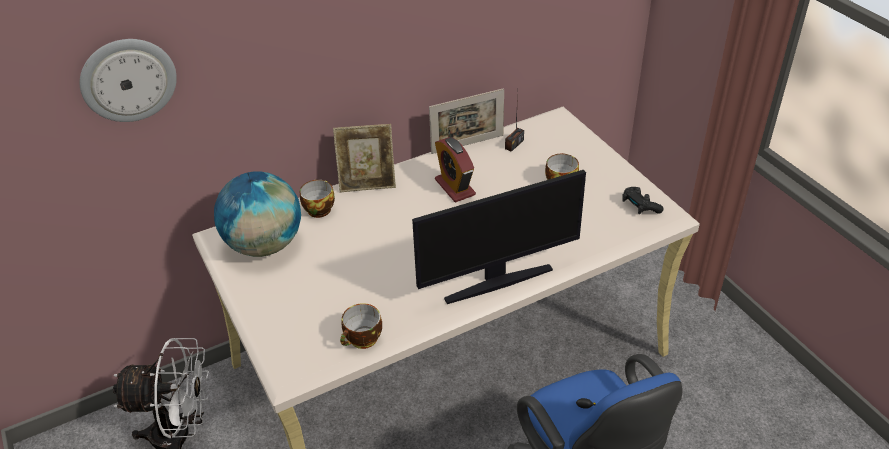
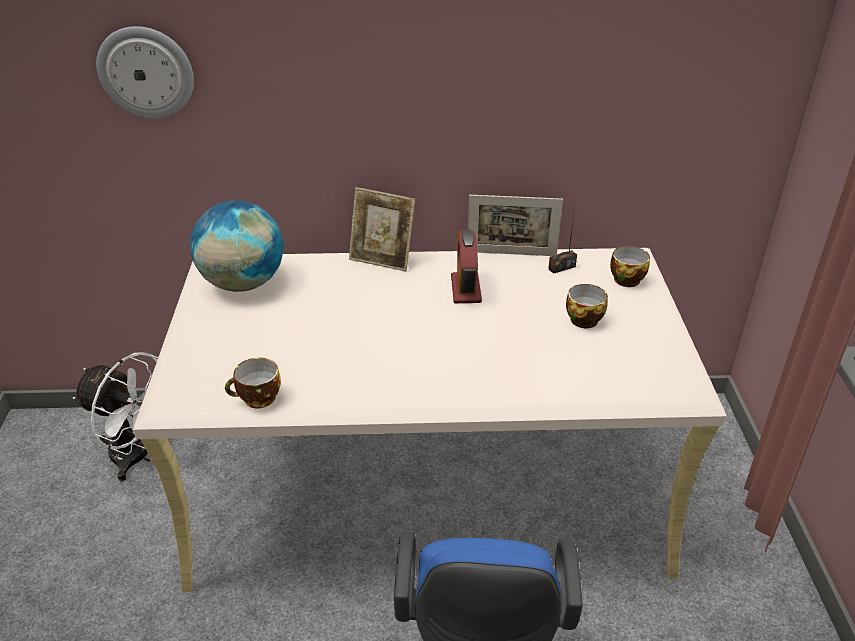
camera: 25 degrees right, 5 degrees down
(318, 209) = (317, 268): cup -> cup (626, 278)
(497, 281) = (436, 393): monitor -> none
(640, 206) = (660, 372): black game controller -> none

